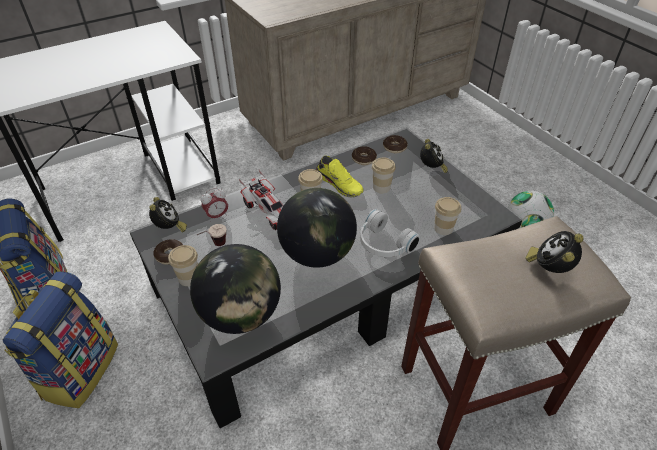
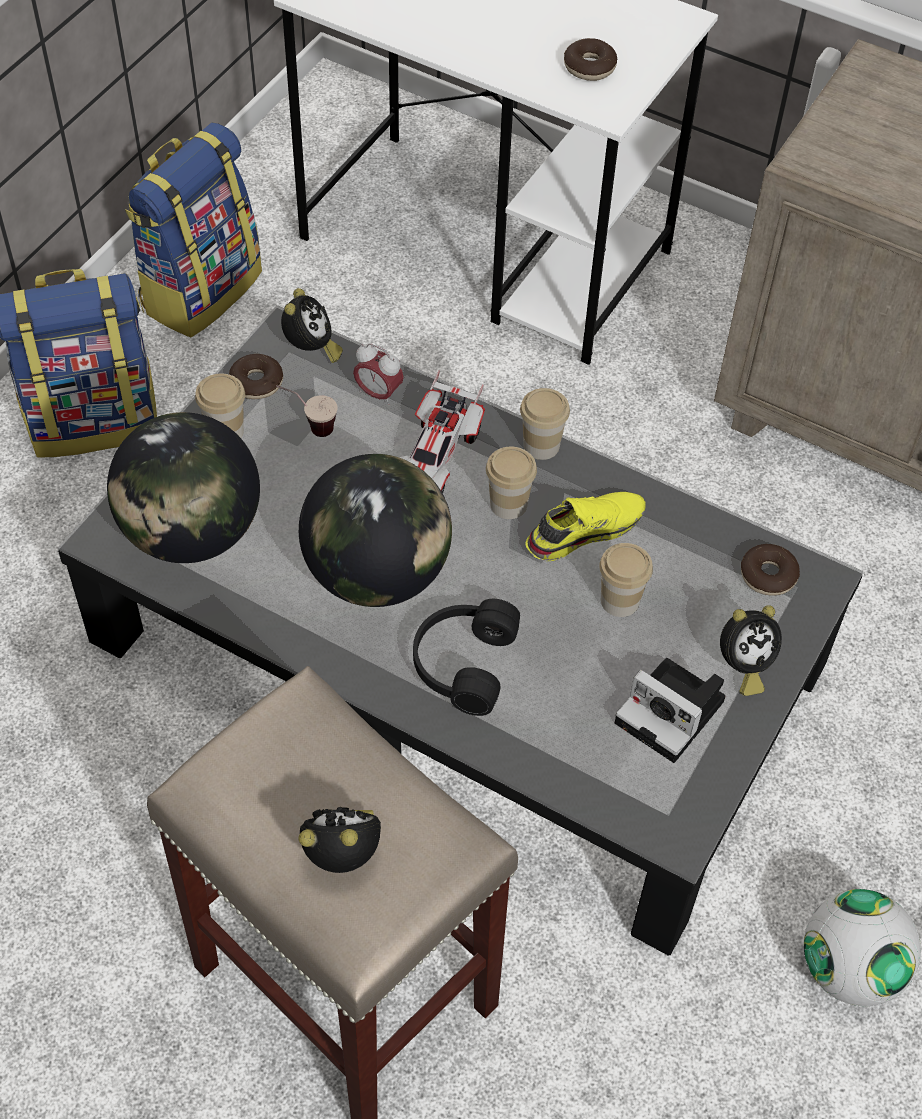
camera: 60 degrees right, 10 degrees up
(169, 228) = (311, 349): alarm clock -> alarm clock turned 45 degrees counterclockwise
(340, 184) = (583, 530): yellow shoe -> yellow shoe turned 135 degrees counterclockwise
(363, 159) = (688, 537): donut -> donut (589, 67)
(383, 244) = (461, 663): white headphones -> black headphones
(443, 194) = (673, 713): none -> camera
(443, 228) = (568, 746): cup -> cup (541, 445)

